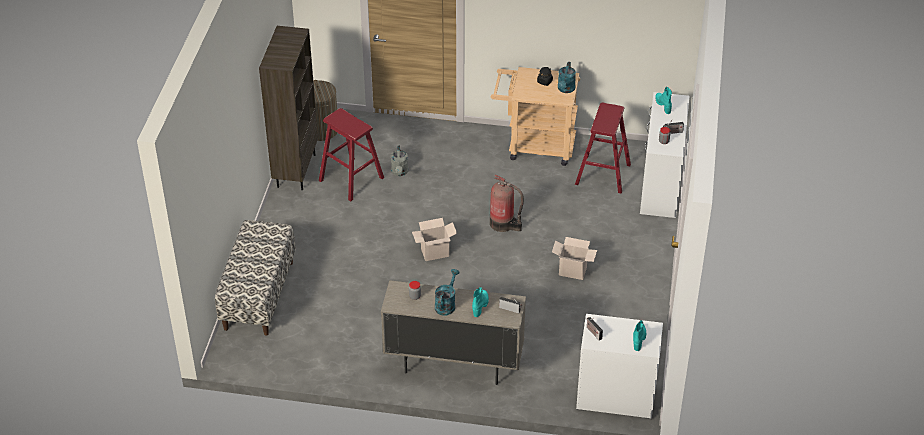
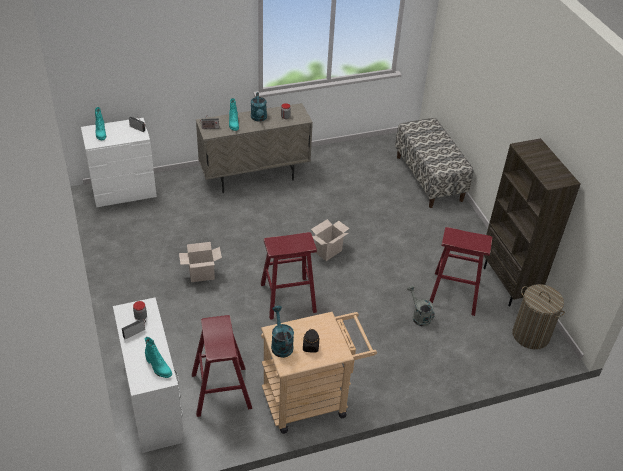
camera: 150 degrees right, 0 degrees up
(503, 224) = (288, 298): fire extinguisher -> red stool

